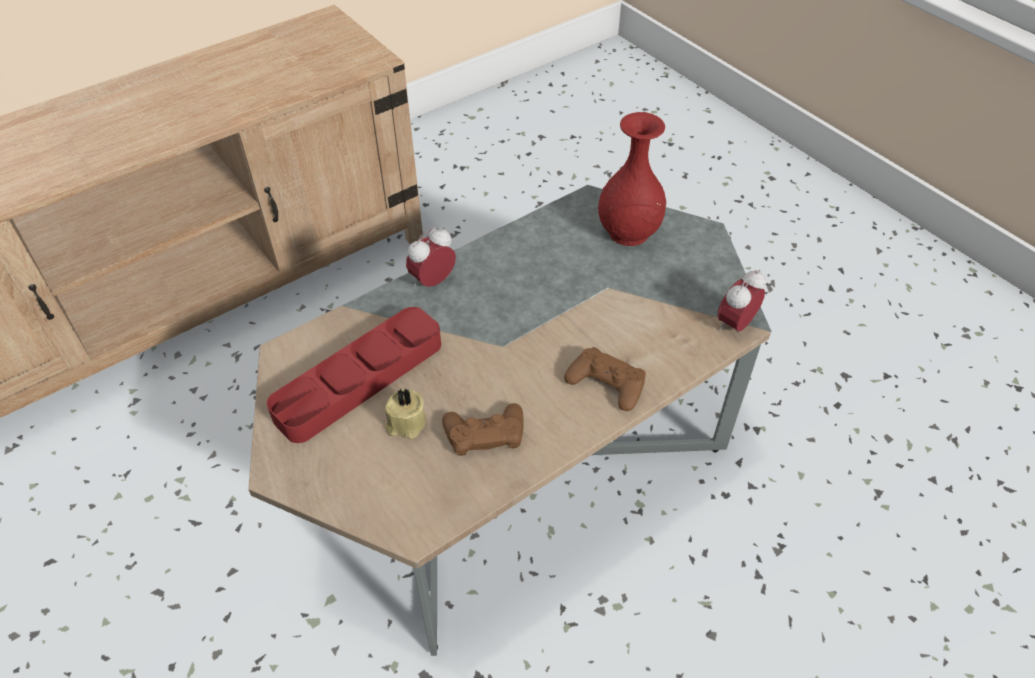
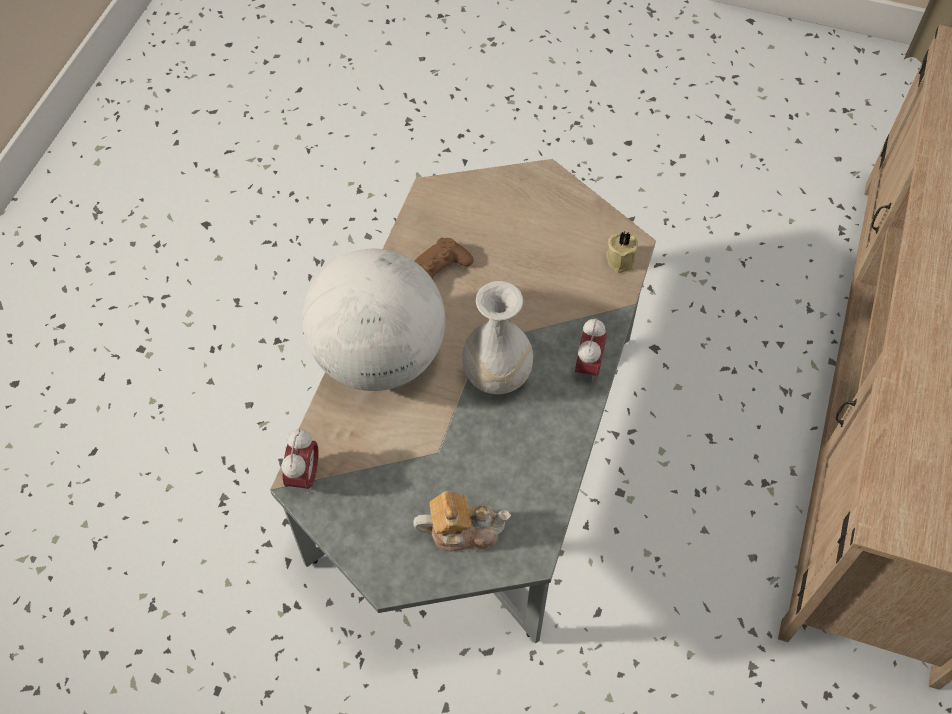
camera: 145 degrees right, 10 degrees up
(359, 379) = (558, 256): red tray -> none
(406, 424) = (496, 246): beige candle -> beige candle (622, 259)
(514, 313) = (496, 376): none -> white vase
(606, 383) = (379, 357): brown game controller -> globe
(628, 233) = (462, 530): red vase -> teapot

